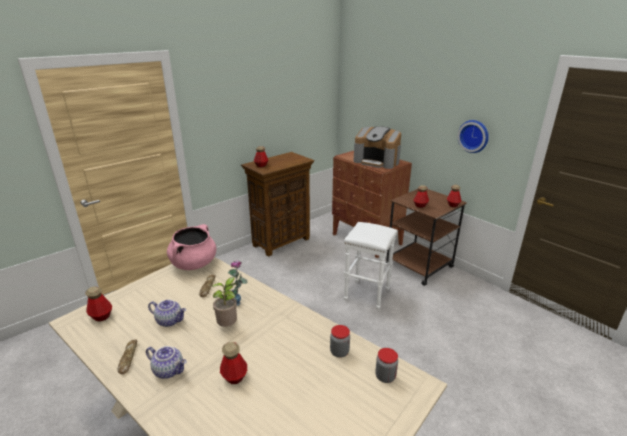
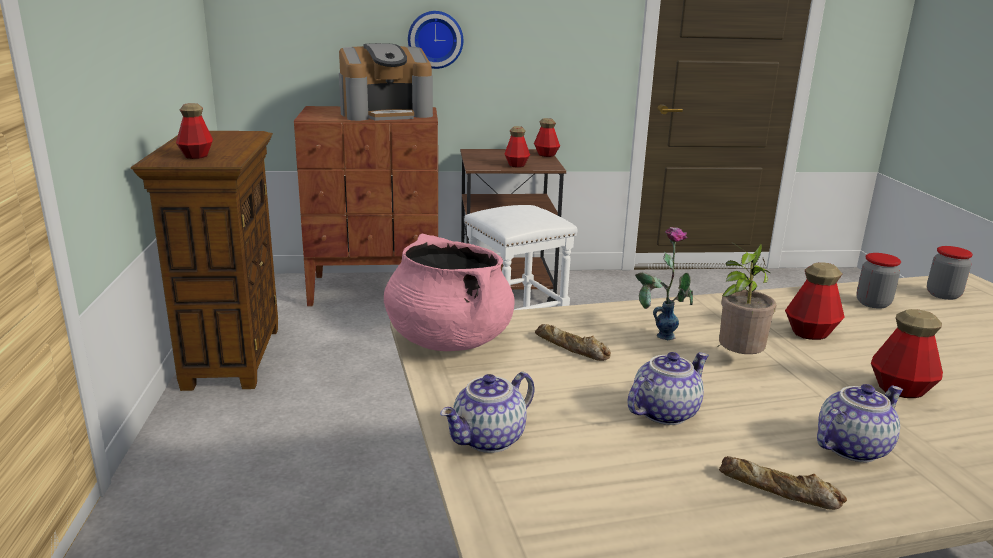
camera: 55 degrees left, 5 degrees down
(101, 316) = (550, 501): bottle -> bottle (810, 333)
(131, 295) = (489, 440): none -> teapot
(474, 136) = (545, 33): wall clock -> wall clock (435, 39)

